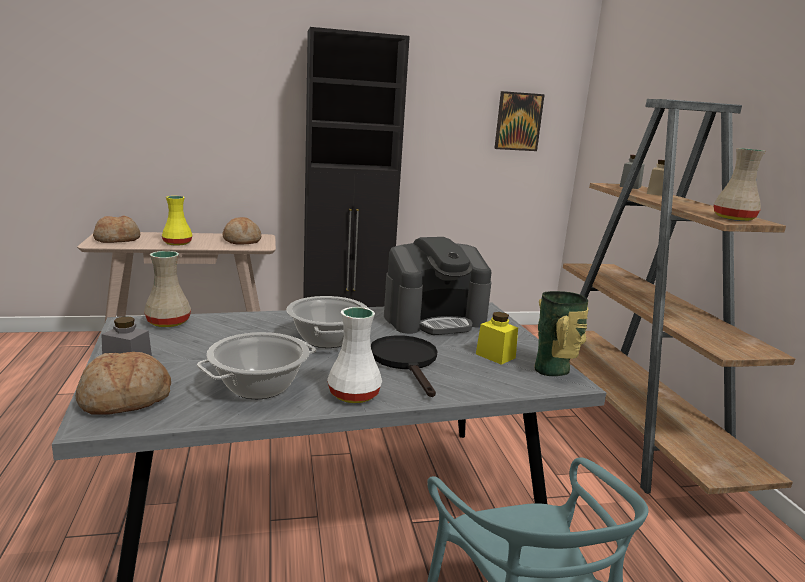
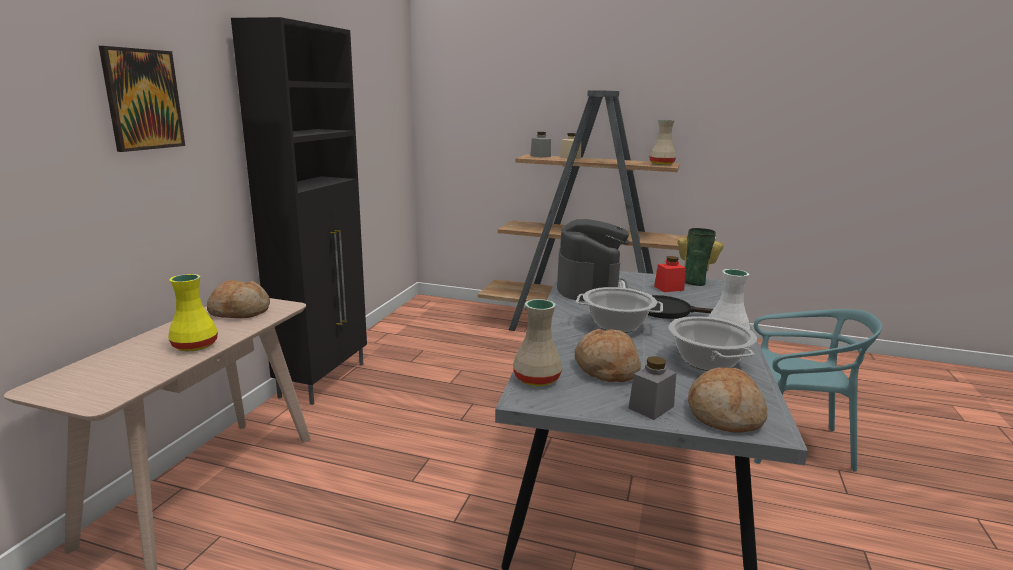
camera: 60 degrees left, 0 degrees up
(117, 239) = (96, 381): bread -> bread (606, 369)
(495, 356) = (669, 288): yellow jar -> red jar
(518, 121) = (384, 112): picture -> picture (143, 99)

